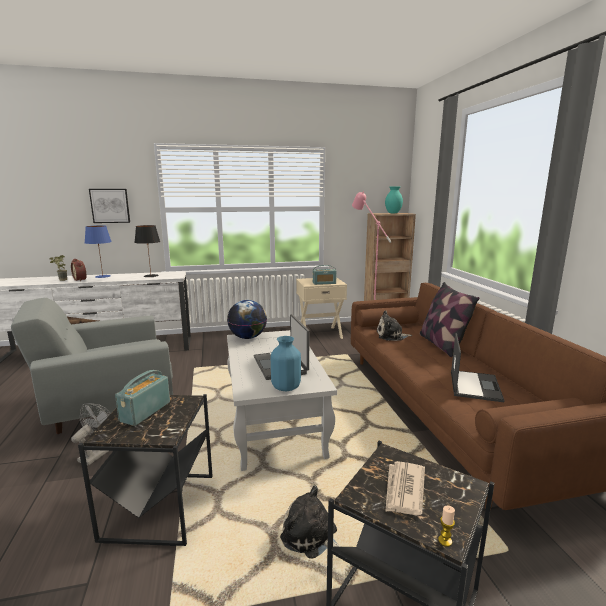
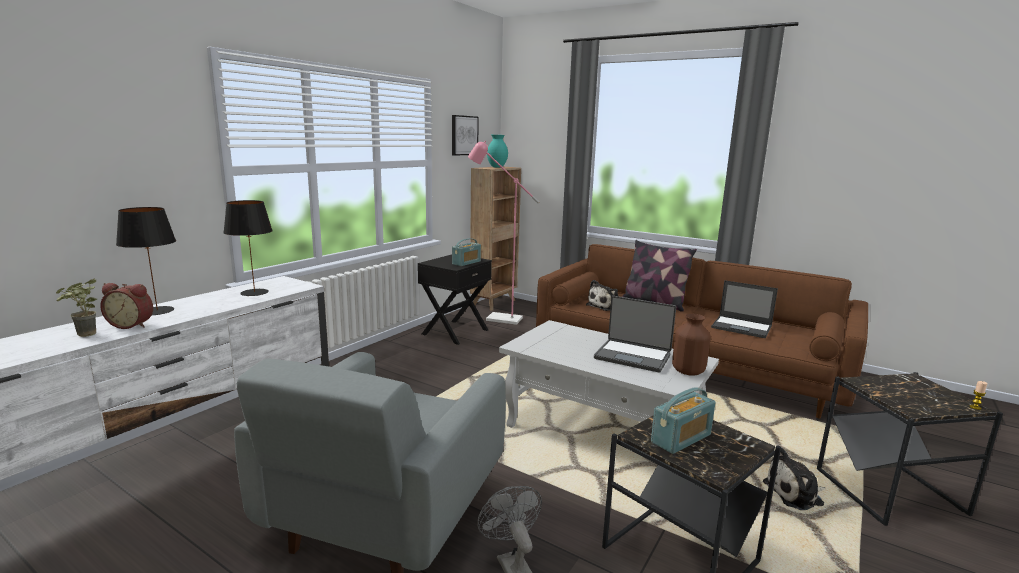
camera: 45 degrees left, 0 degrees up
(102, 276) = (157, 311): blue table lamp -> black table lamp
(110, 205) = (127, 166): picture -> picture (464, 135)
(145, 411) = (681, 438): radio -> radio turned 105 degrees counterclockwise
(248, 337) = (529, 342): globe -> none
(286, 387) = (688, 371): blue vase -> brown vase
(320, 333) = (454, 332): beige nightstand -> black nightstand
(404, 490) = (911, 395): newspaper -> none
(474, 385) = (742, 327): laptop -> laptop turned 150 degrees clockwise

